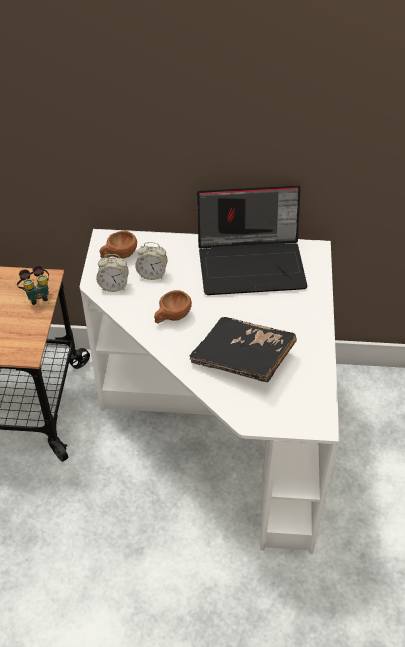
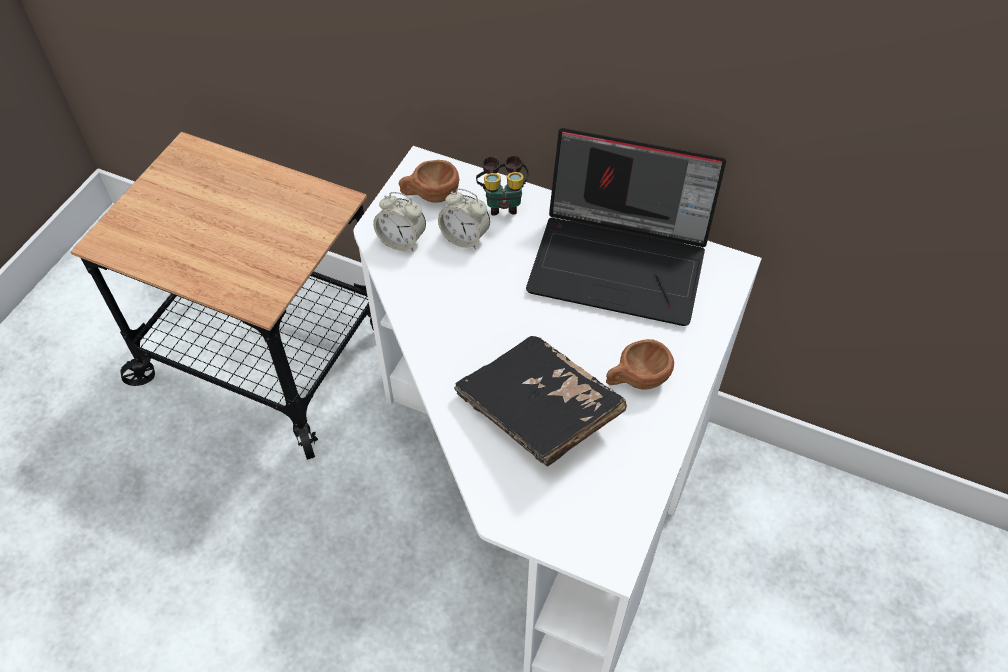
camera: 20 degrees right, 5 degrees up
(37, 295) = (313, 222): binoculars -> binoculars (503, 202)
(171, 317) = (463, 312): brown cup -> brown cup (636, 380)

